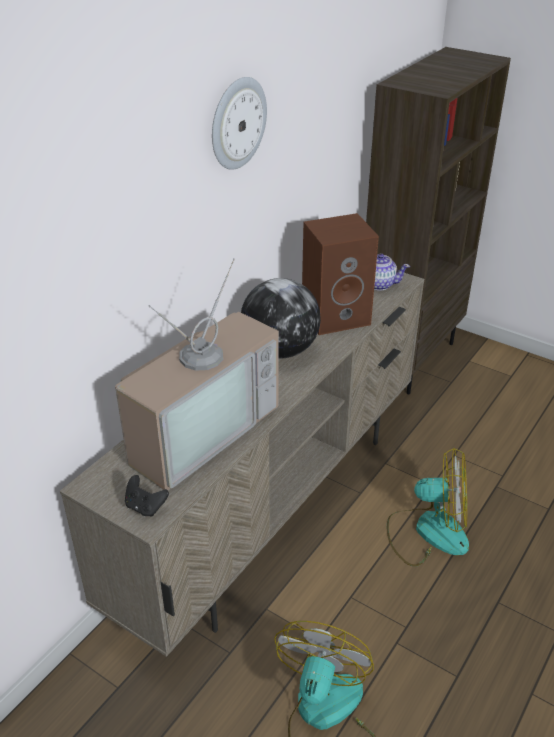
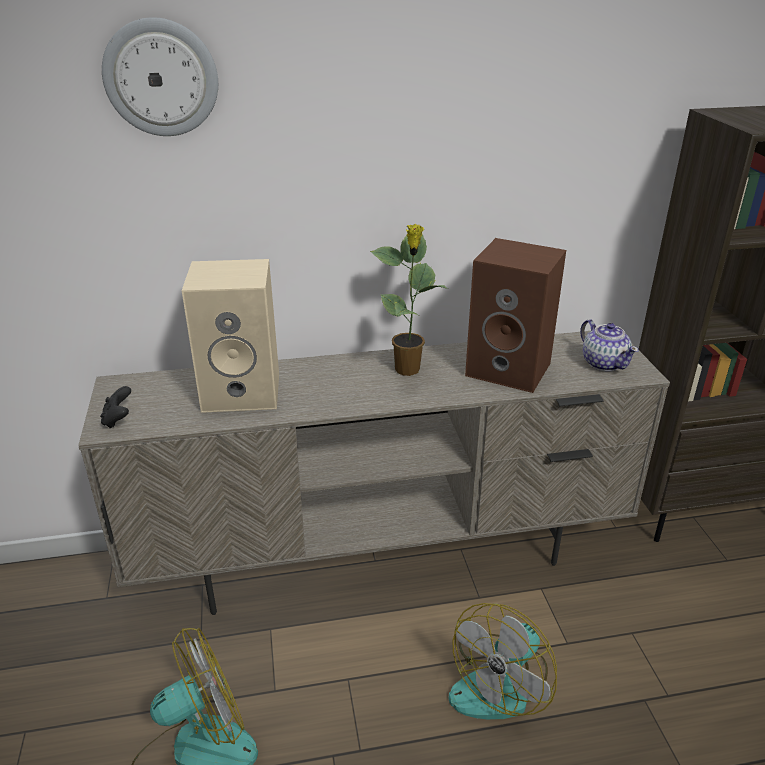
camera: 45 degrees right, 5 degrees down
(199, 429) = (244, 391): television -> beige speaker
(237, 123) = (405, 84): wall clock -> wall clock (161, 78)
(280, 350) = (408, 370): globe -> potted plant
(428, 531) = (501, 683): fan -> fan turned 75 degrees clockwise

